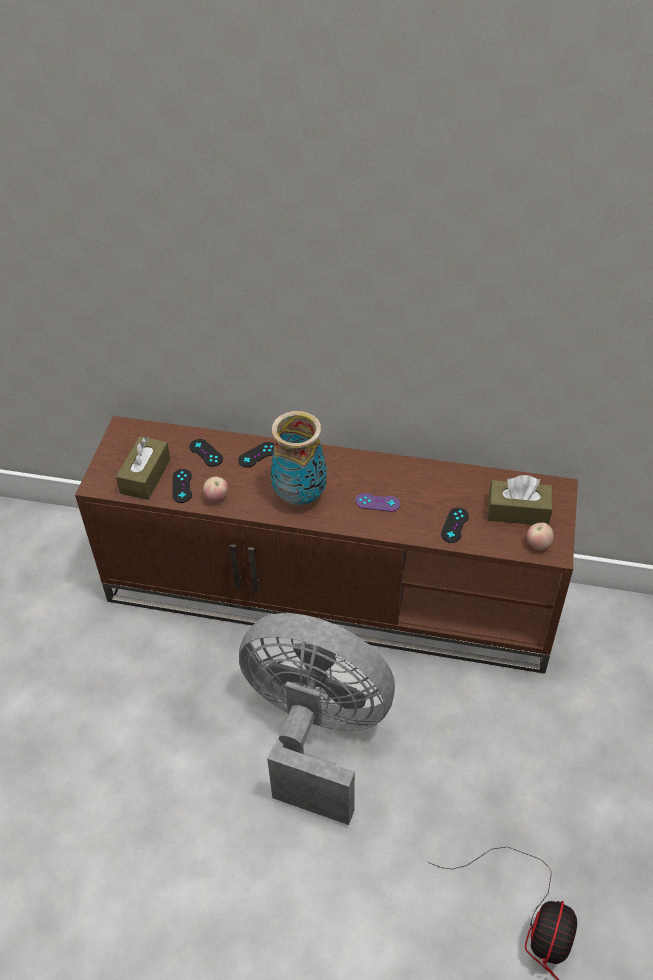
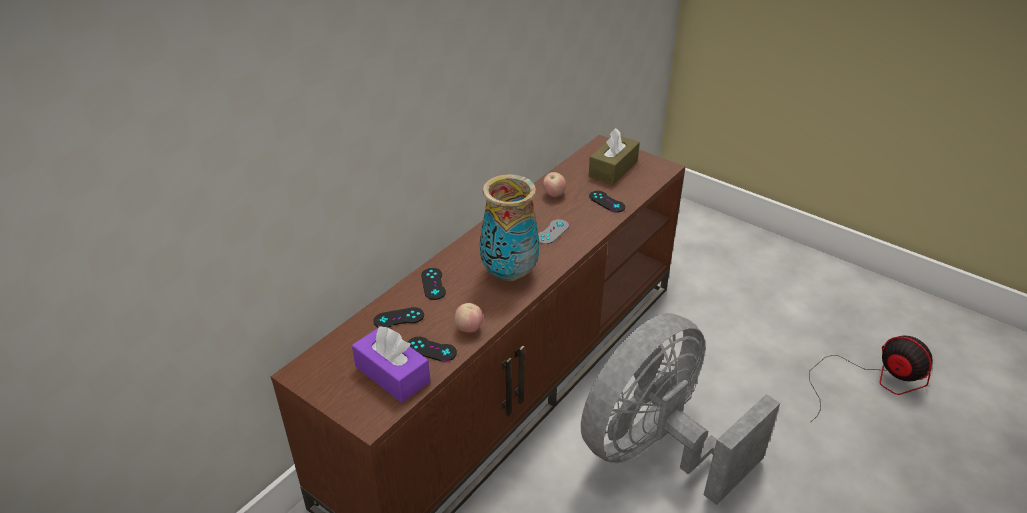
camera: 65 degrees left, 10 degrees down
(145, 476) = (392, 374): brown tissue box -> purple tissue box
(377, 502) = (552, 232): purple game controller -> grey game controller
(538, 545) = (653, 171): apple -> apple (553, 194)

